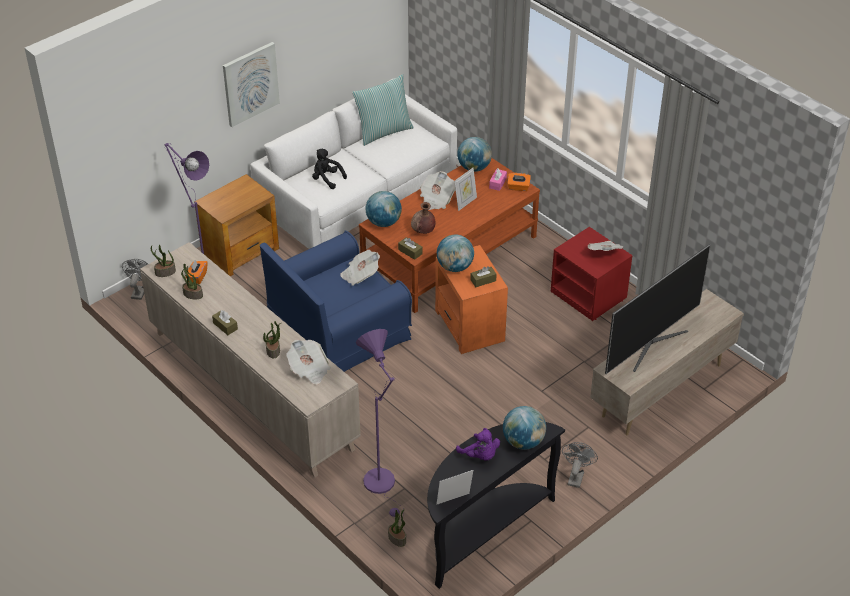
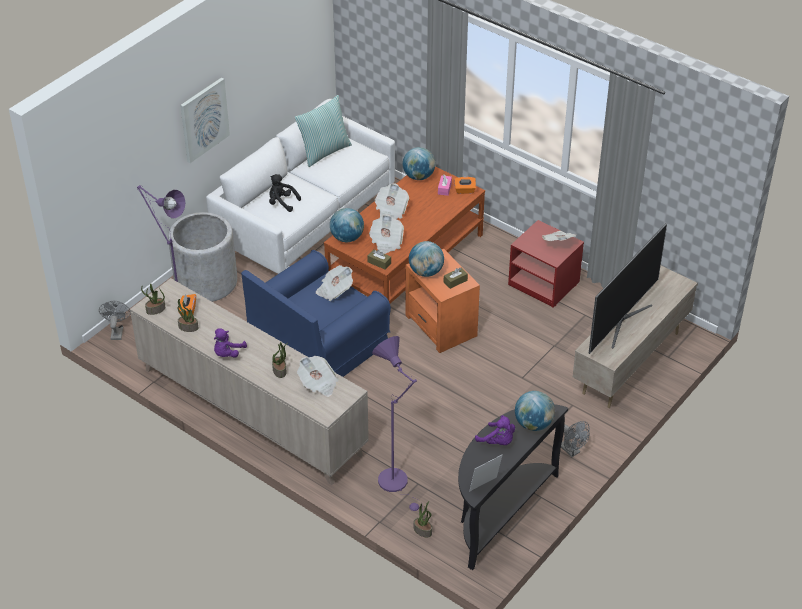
camera: 10 degrees left, 0 degrees up
(225, 326) = (227, 353): brown tissue box -> purple plush toy
(241, 251) = (206, 282): brown side table -> grey planter
(423, 231) = (386, 242): brown vase -> newspaper
(465, 202) = (419, 210): picture frame -> none
(576, 476) = (572, 451): grey fan -> grey fan turned 135 degrees clockwise

